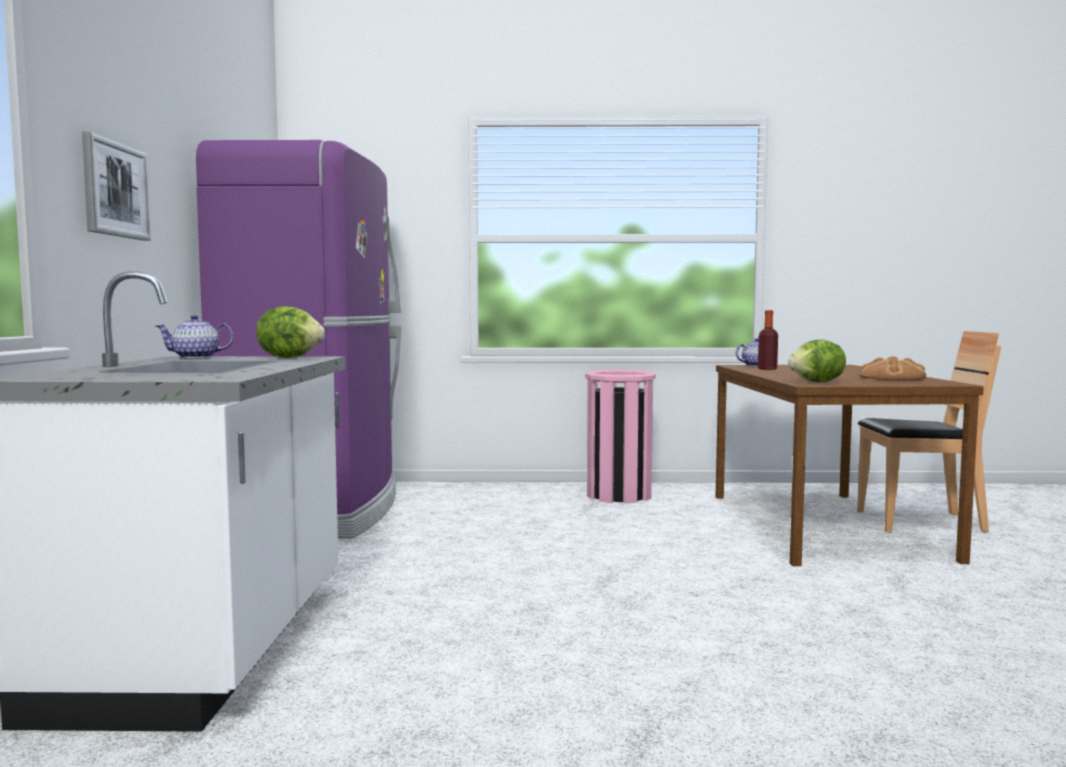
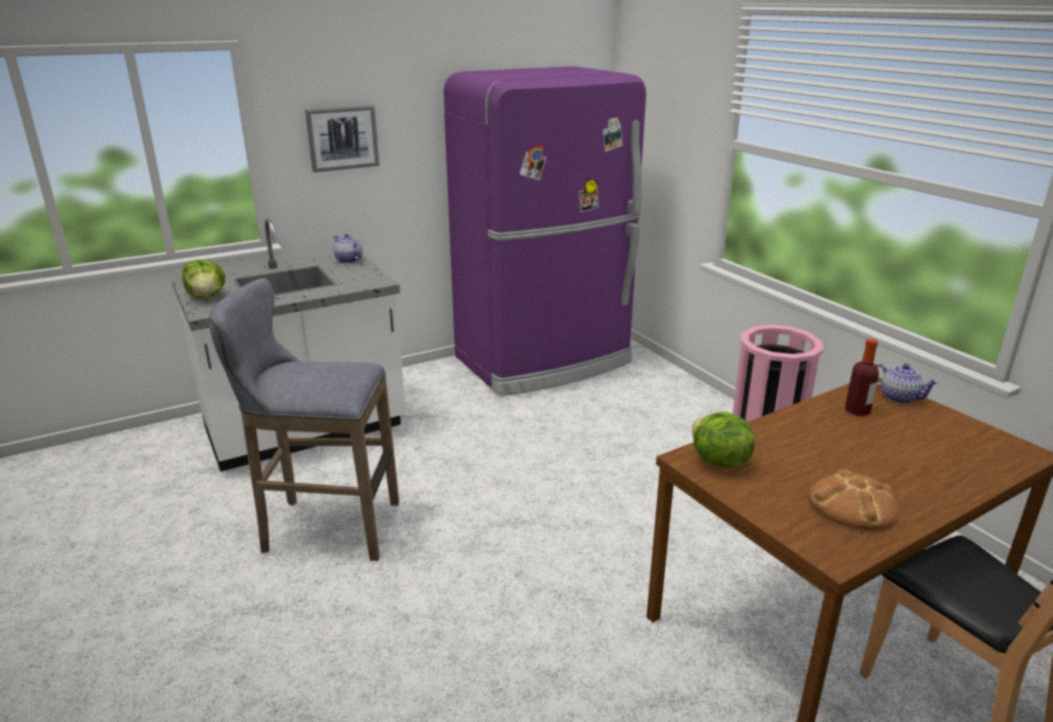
camera: 60 degrees right, 20 degrees up
(290, 357) = (367, 278): lettuce -> lettuce (207, 296)
(495, 671) = (324, 528): none -> grey stool

